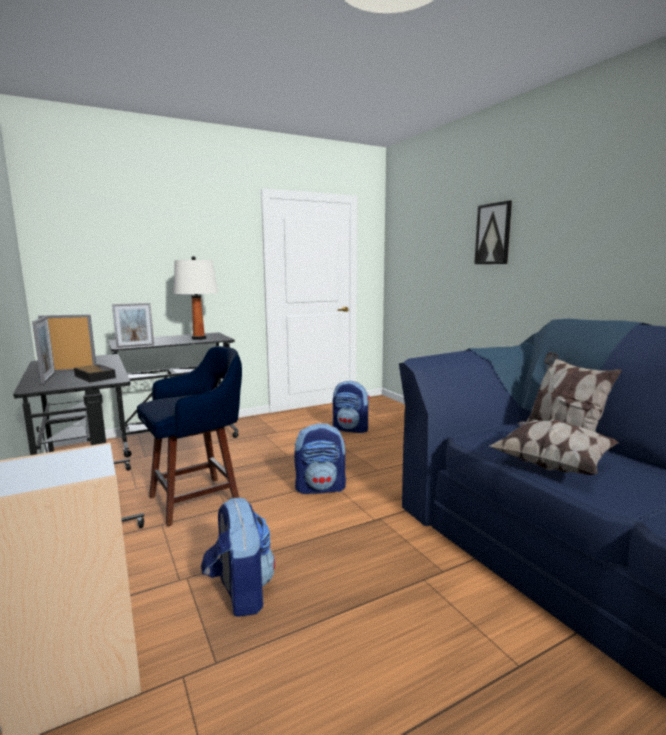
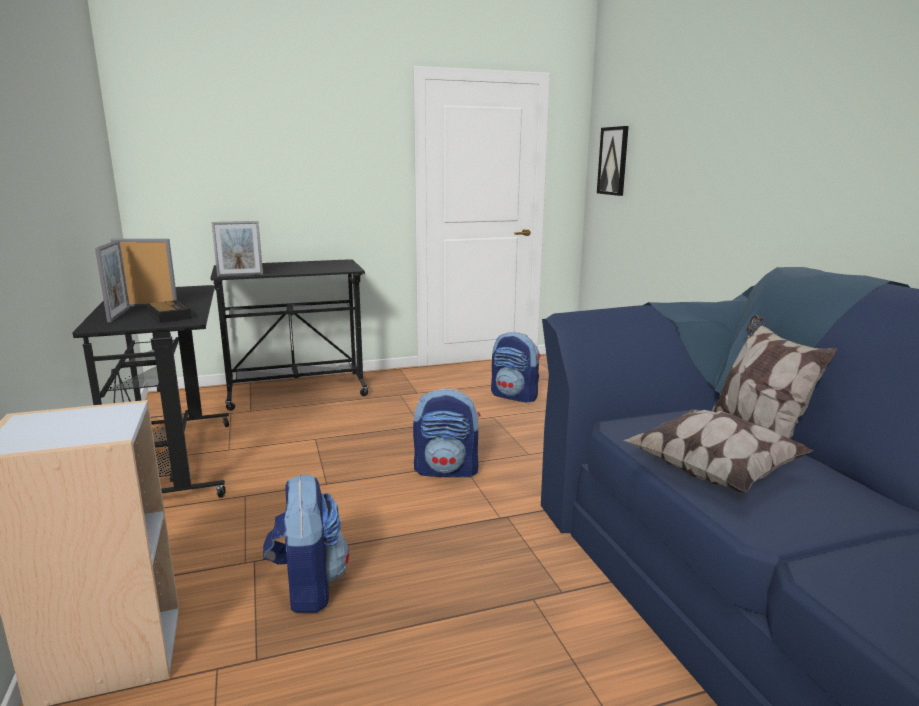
camera: 10 degrees right, 5 degrees up
(199, 338) = (322, 267): white table lamp -> none
(199, 499) = (296, 470): blue stool -> none
(493, 234) = (725, 134): picture -> picture (613, 161)

